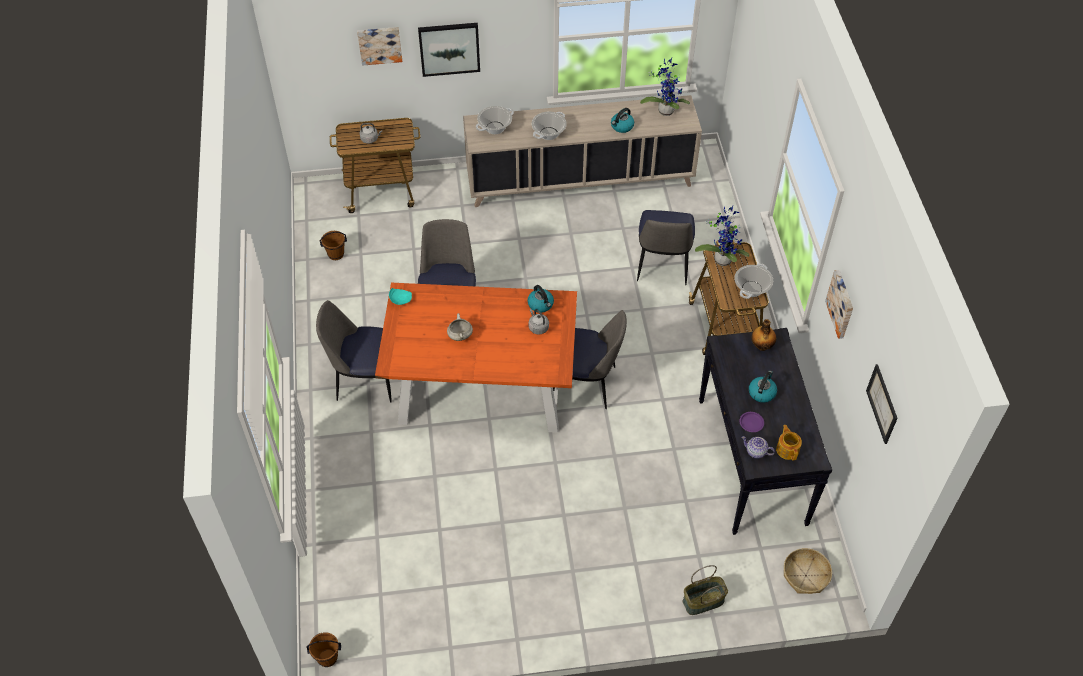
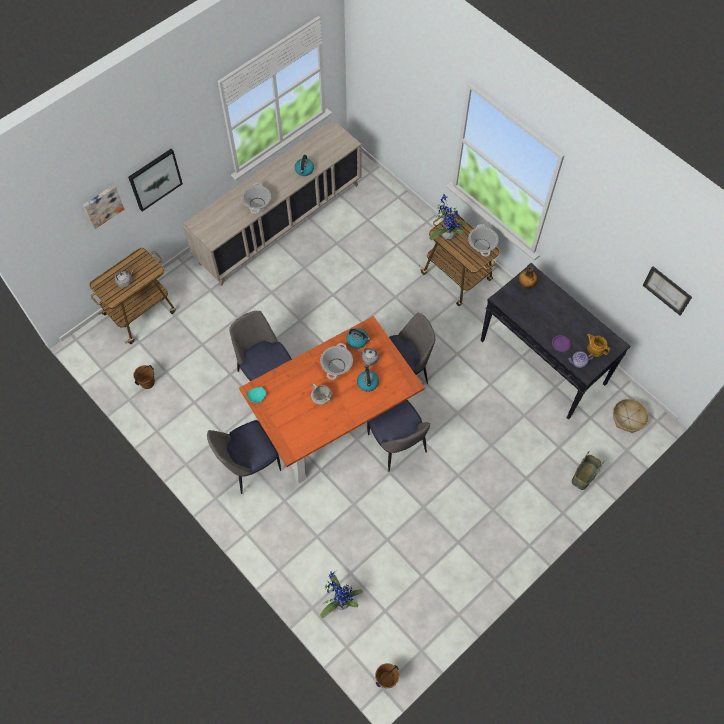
camera: 35 degrees left, 10 degrees up
(495, 128) = (214, 221): cooking pot -> cooking pot (336, 366)
(662, 265) = (384, 256): chair -> chair (397, 445)
(665, 109) = (324, 140): potted plant -> potted plant (340, 600)
(762, 392) = (551, 318): kettle -> kettle (367, 382)
(841, 304) = (586, 232): picture -> none

